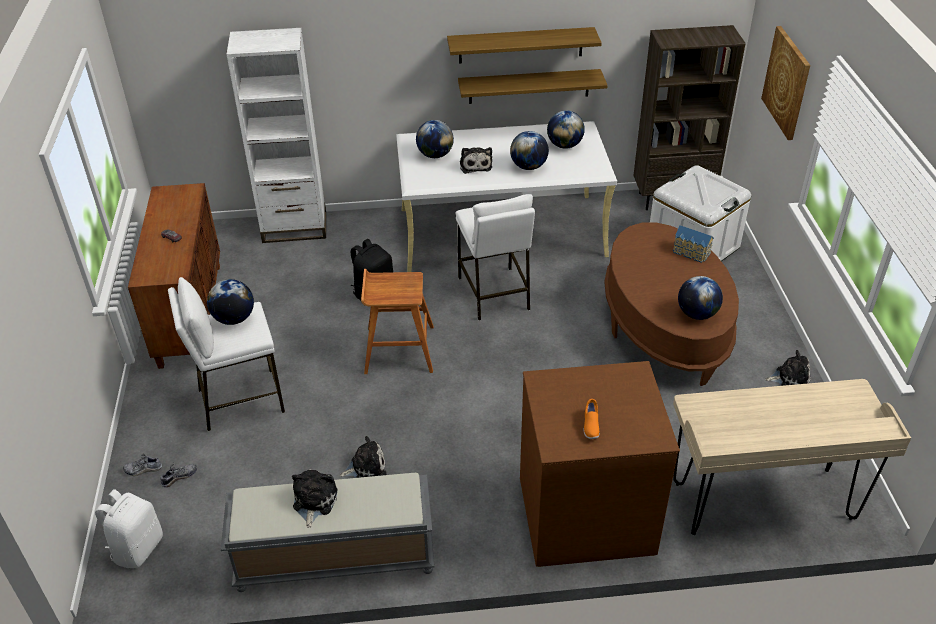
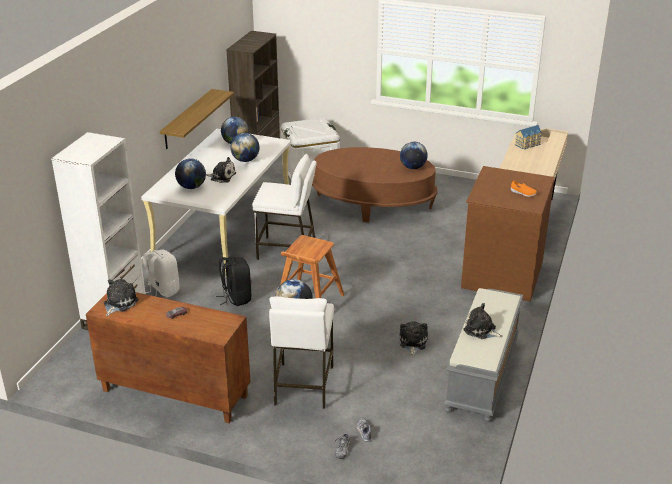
camera: 65 degrees left, 10 degrees down
(137, 548) = (422, 465): white backpack -> white backpack (162, 290)
(520, 45) = (181, 89): shelf -> none
(691, 253) = (358, 153): toy house -> toy house (528, 144)
(787, 82) = (324, 39): picture -> none
(790, 378) = (444, 183): plush toy -> plush toy (119, 303)

